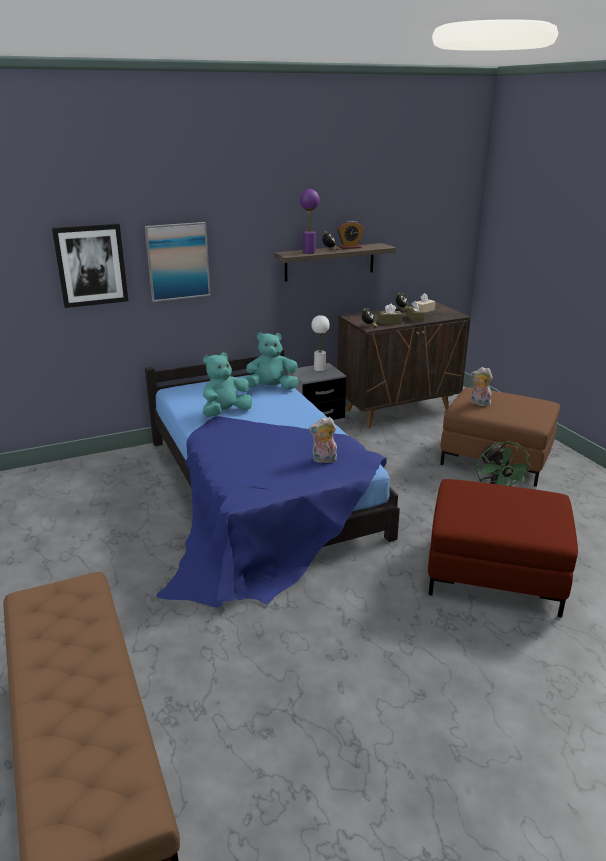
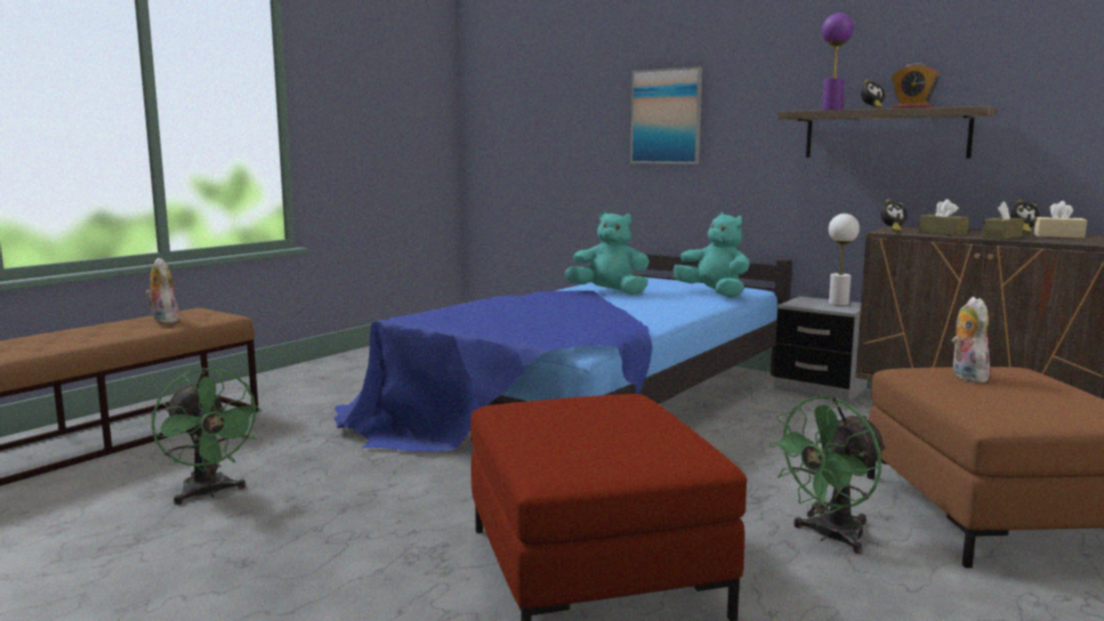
camera: 60 degrees right, 15 degrees down
(91, 265) = (579, 114): picture -> none
(290, 697) = (209, 493): none -> green fan
(324, 460) = (553, 328): plush toy -> plush toy (163, 320)

